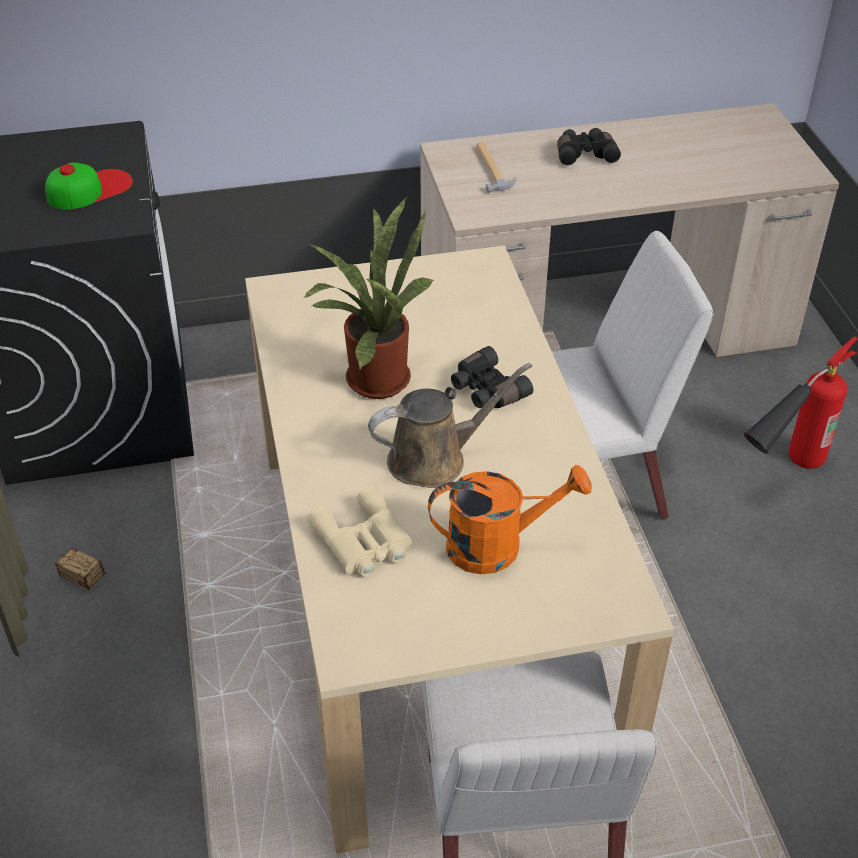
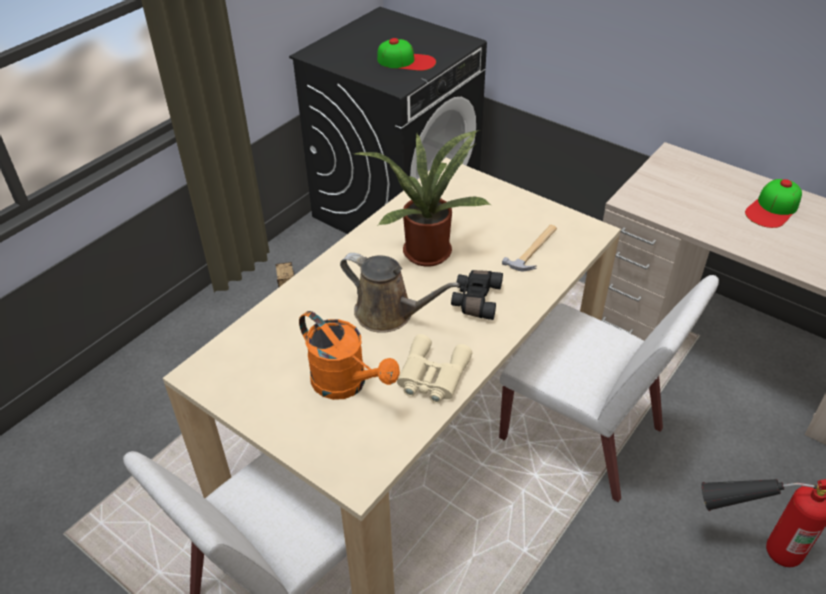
camera: 50 degrees right, 0 degrees up
(363, 542) = (290, 326): beige binoculars -> beige binoculars (431, 376)
(492, 169) = (688, 181): hammer -> hammer (534, 250)
(585, 154) = (773, 208): black binoculars -> cap

